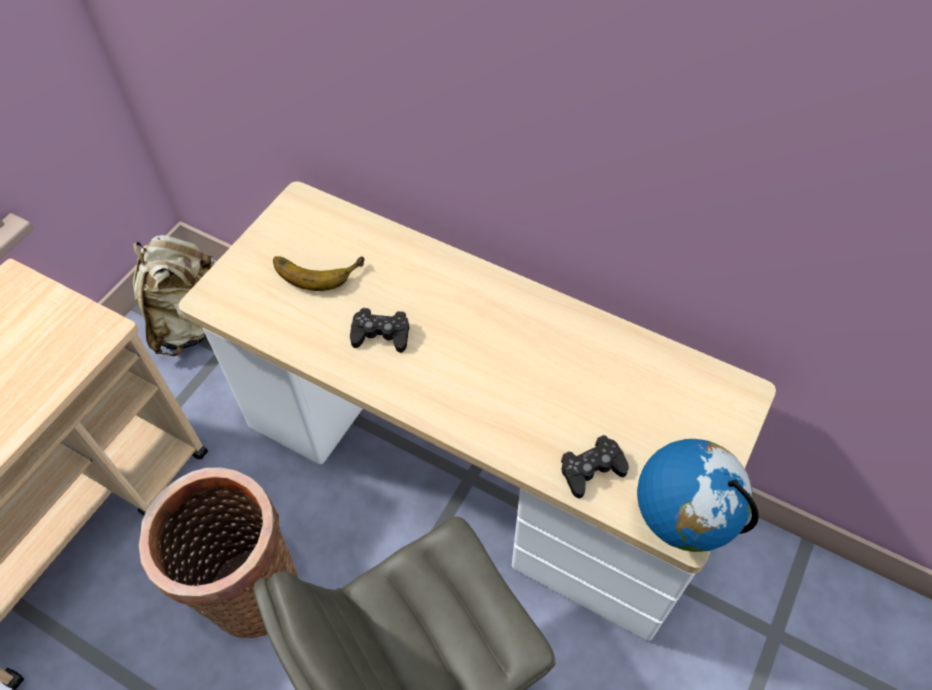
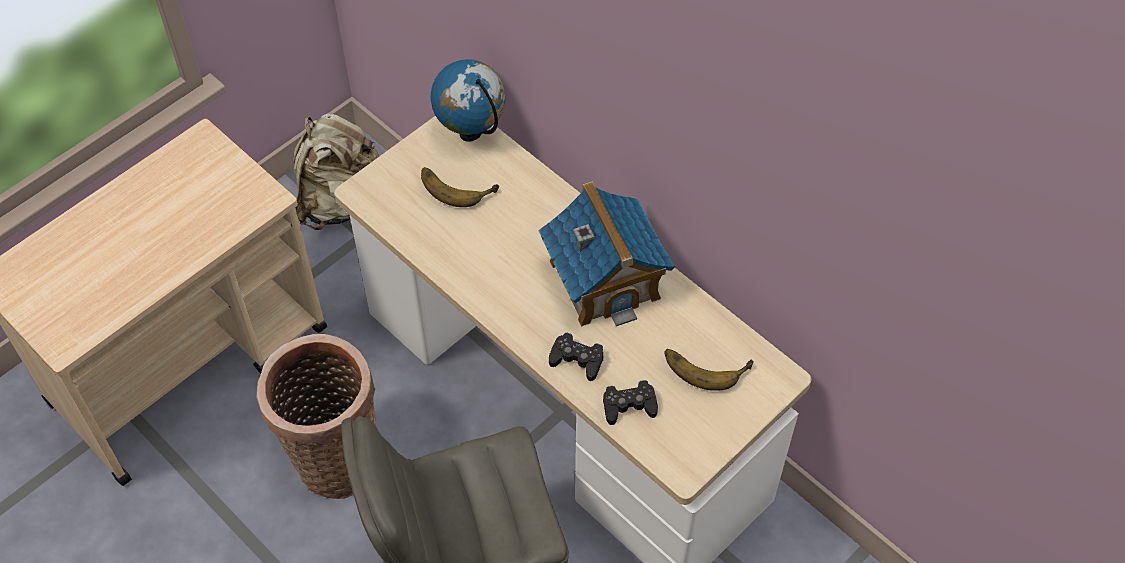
camera: 15 degrees right, 0 degrees up
(381, 334) = (494, 256): black game controller -> black game controller (577, 360)
(512, 331) = (605, 279): none -> toy house
(657, 399) = (706, 364): none -> banana
(677, 525) = (681, 464): globe -> globe (471, 132)

